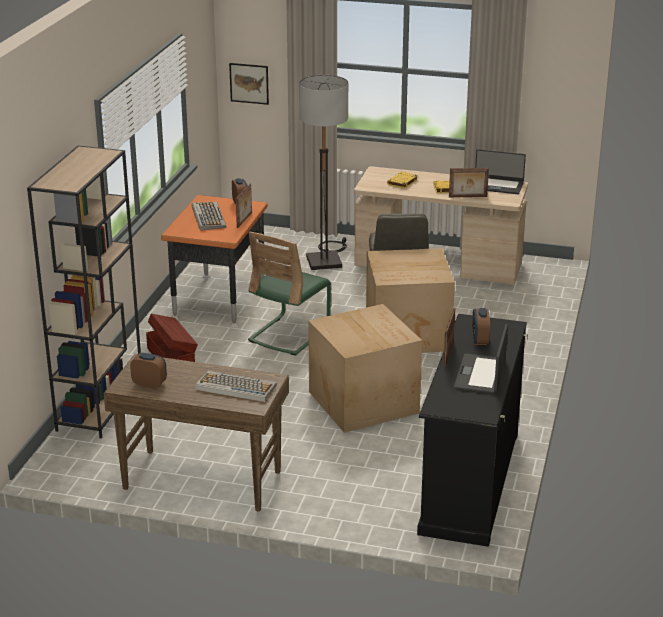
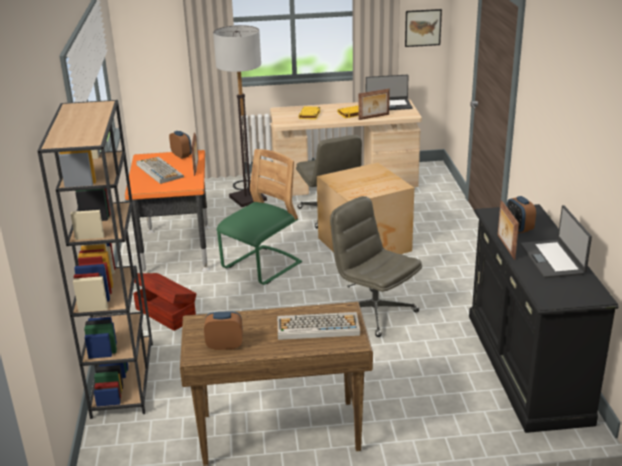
camera: 20 degrees left, 0 degrees up
(249, 83) = (147, 49): picture -> picture (423, 28)
(289, 334) = (262, 267): green chair -> green chair turned 150 degrees counterclockwise
(364, 401) = (374, 312): cardboard box -> grey office chair

